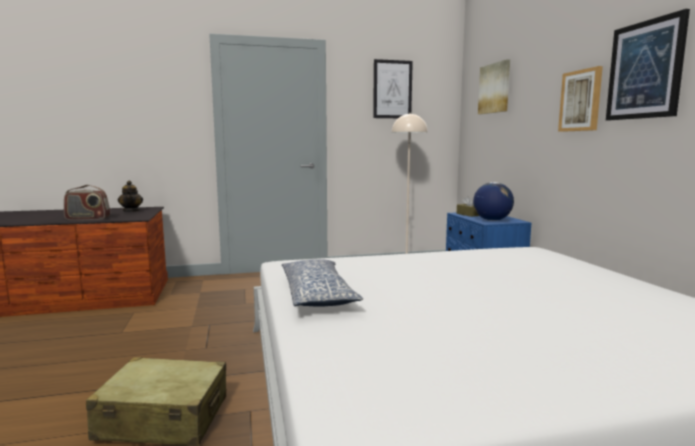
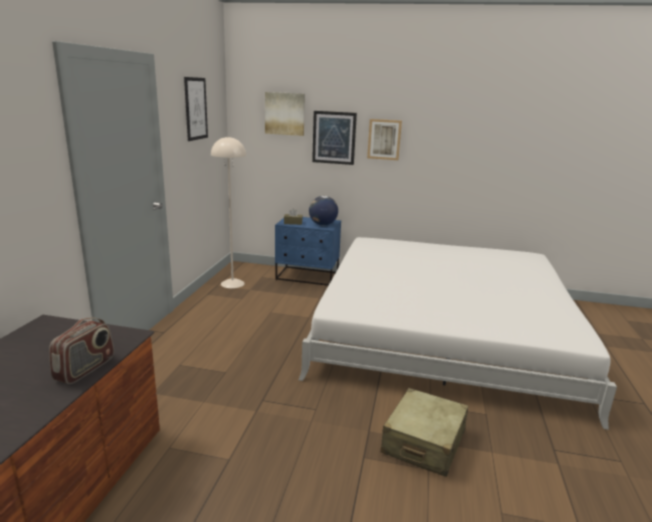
camera: 65 degrees left, 10 degrees up
(131, 211) = (56, 336): teapot -> none
(317, 294) = (422, 314): pillow -> none
(645, 70) = (433, 129): picture -> picture (334, 137)

